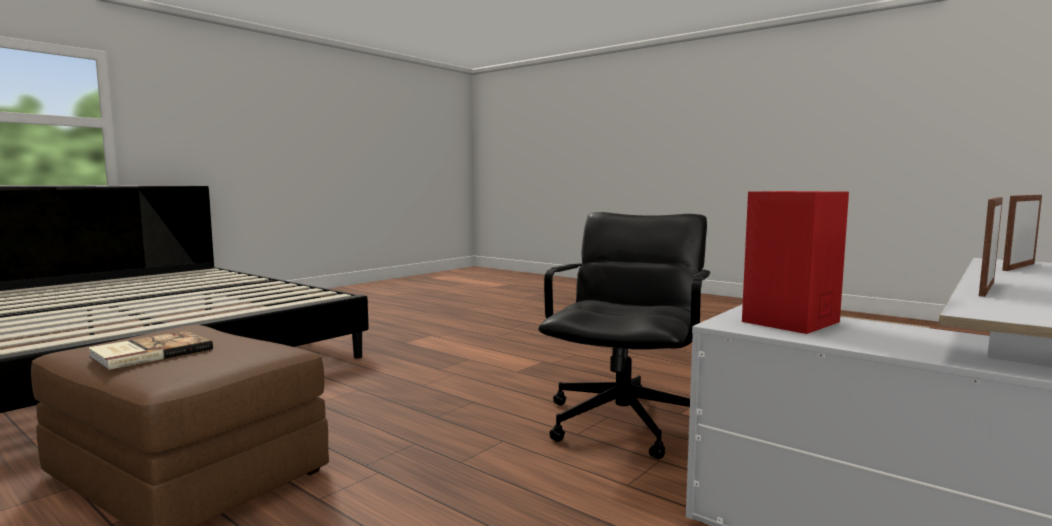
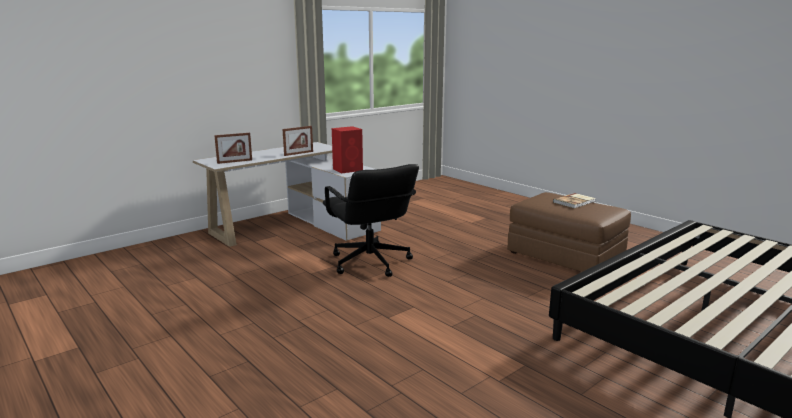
camera: 170 degrees left, 10 degrees up
(624, 423) = (370, 263): black office chair -> black office chair turned 60 degrees counterclockwise

